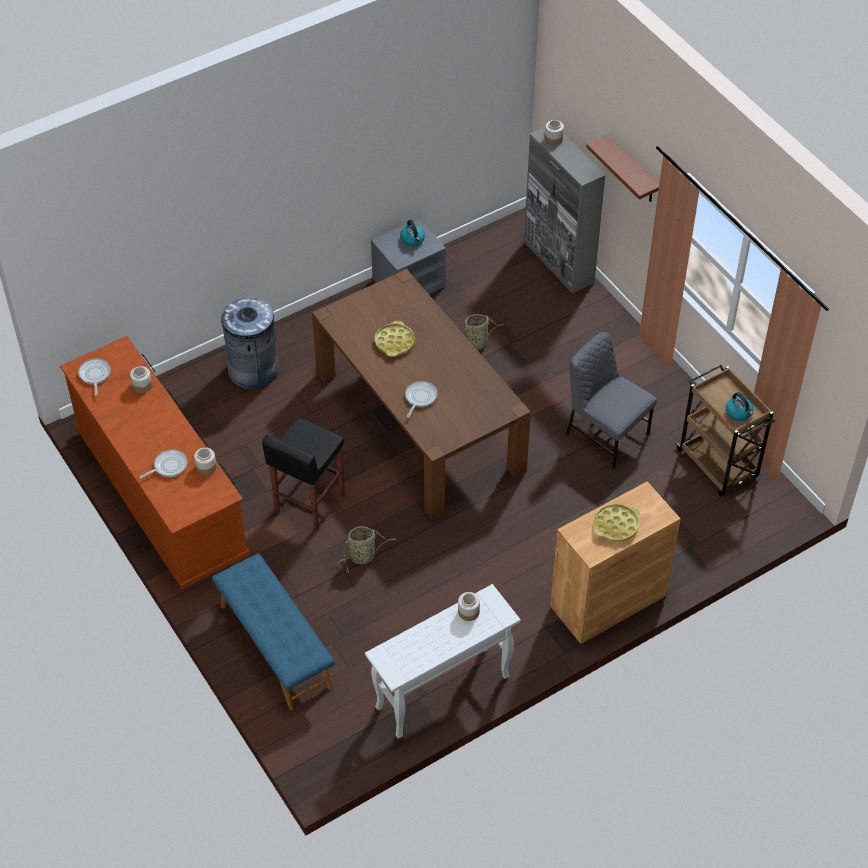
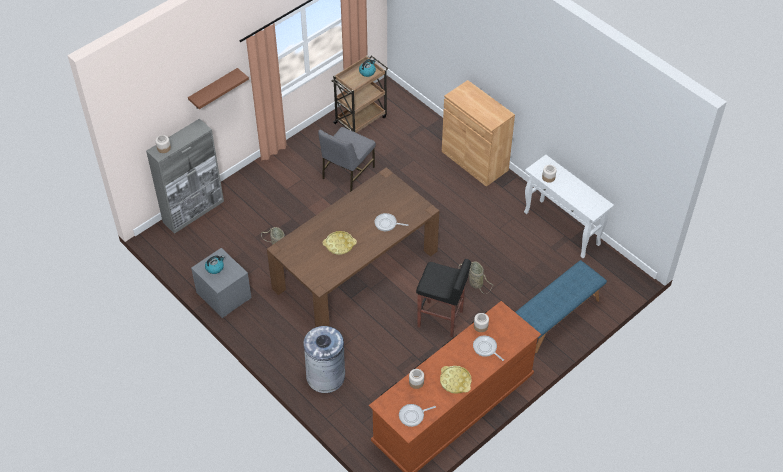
camera: 100 degrees left, 0 degrees up
(616, 525) = (481, 105): yellow tray -> yellow tray (455, 381)

